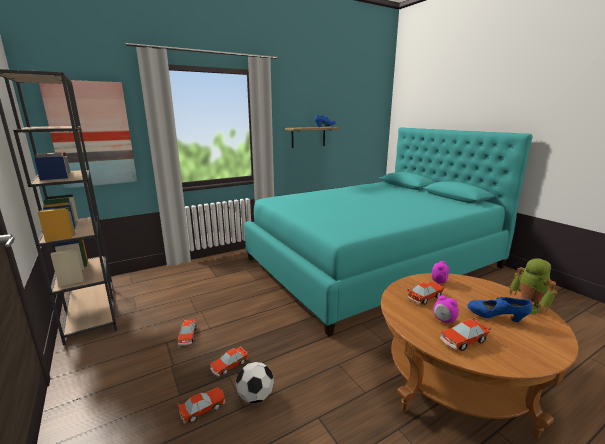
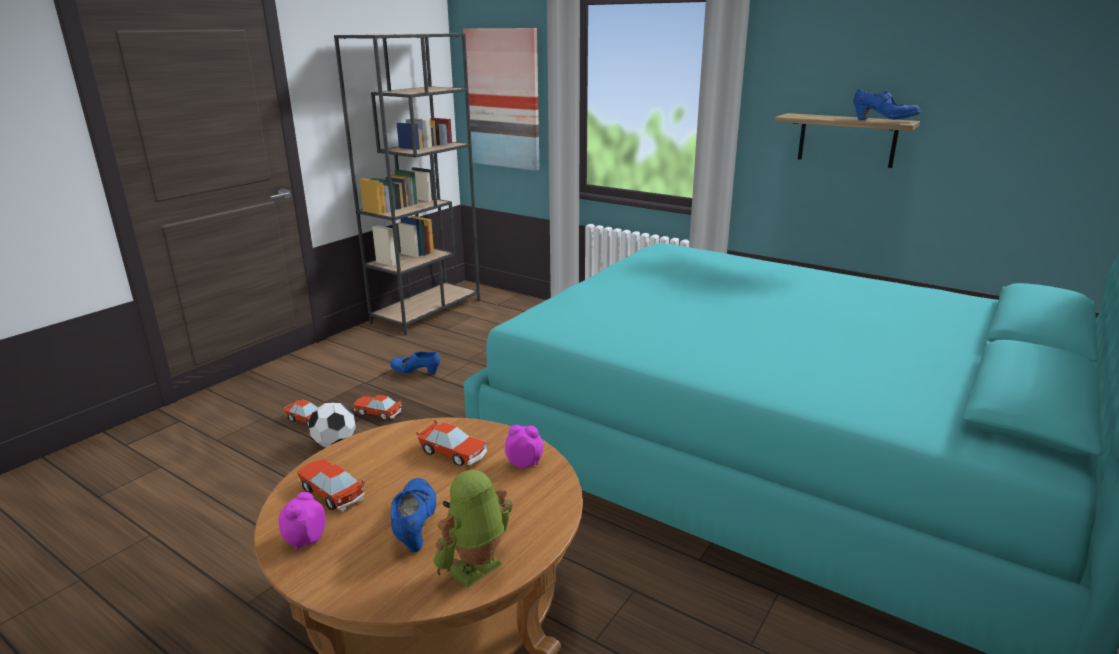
camera: 65 degrees right, 5 degrees up
(187, 336) = (416, 372): toy car -> blue shoe
(444, 320) = (384, 474): alarm clock -> alarm clock (305, 540)

